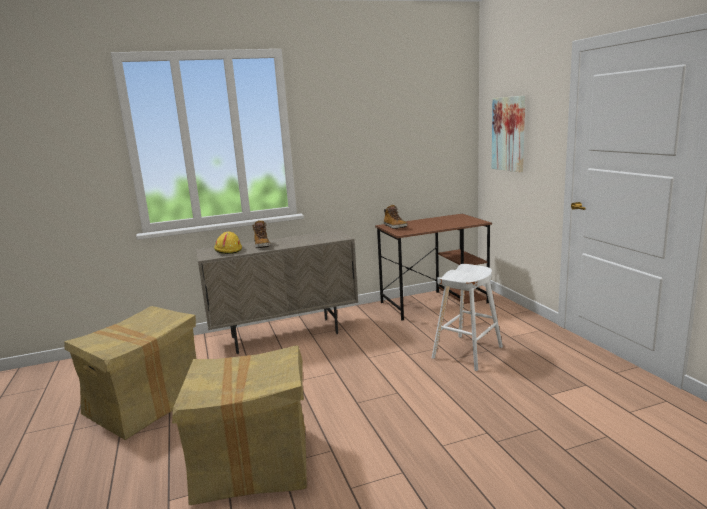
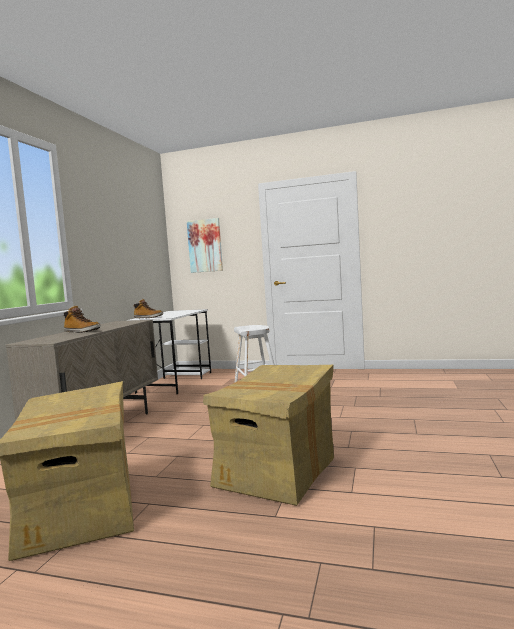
camera: 55 degrees left, 10 degrees down
(228, 250) = (57, 337): yellow hard hat -> none
(434, 302) = (176, 382): brown desk -> white desk

